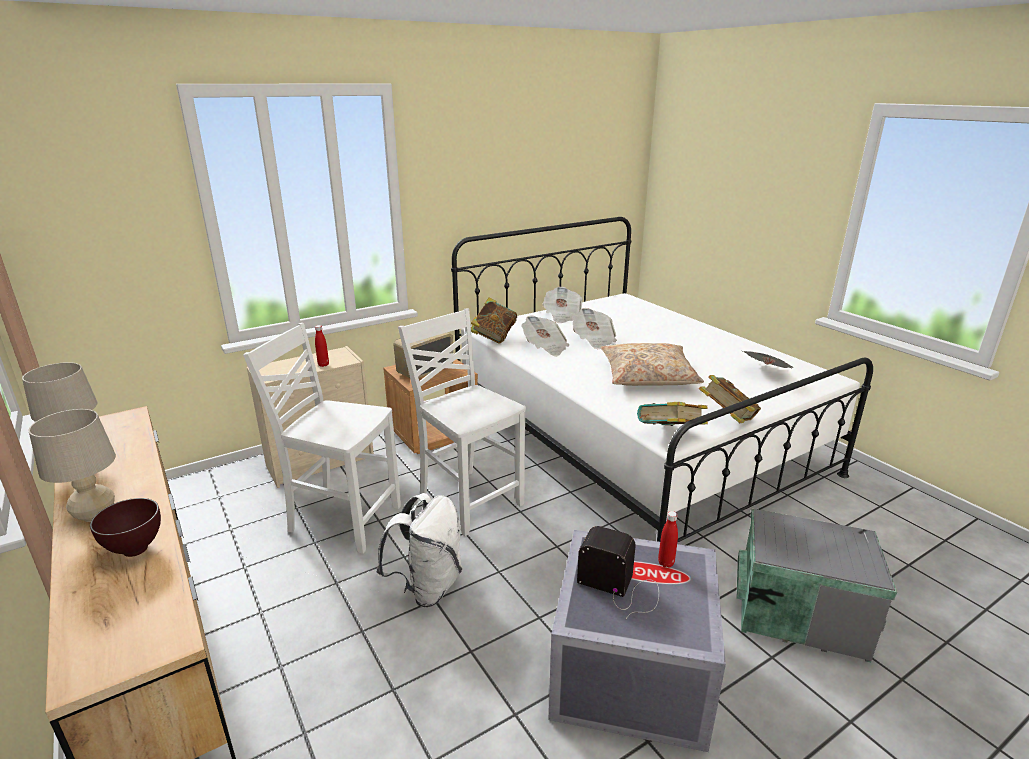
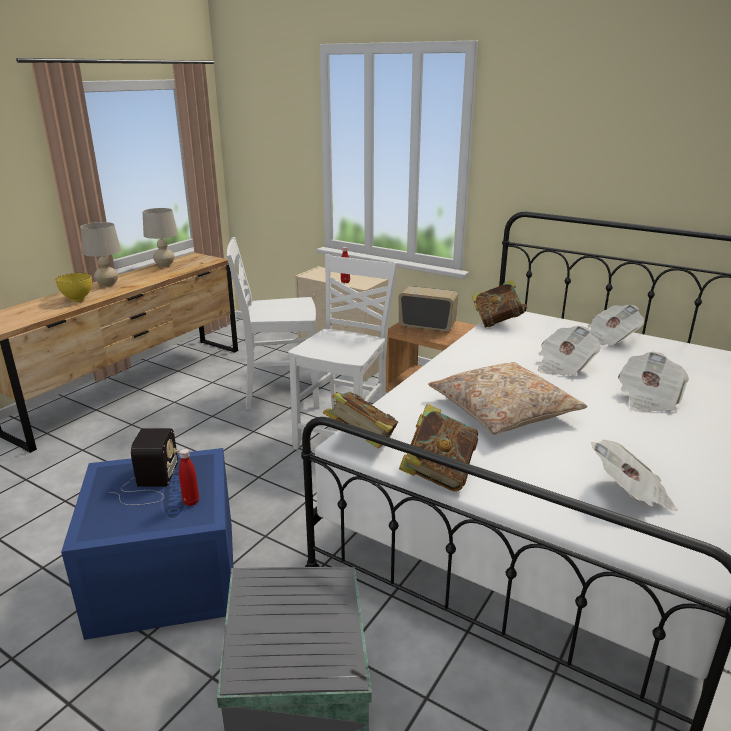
camera: 65 degrees right, 0 degrees up
(134, 551) = (77, 300): brown bowl -> yellow bowl
(343, 519) = (280, 395): white chair -> white chair turned 90 degrees counterclockwise
(427, 587) = (224, 450): white backpack -> none
(545, 348) = (505, 347): newspaper -> newspaper (648, 399)
(628, 672) = (163, 574): grey storage box -> blue storage box

